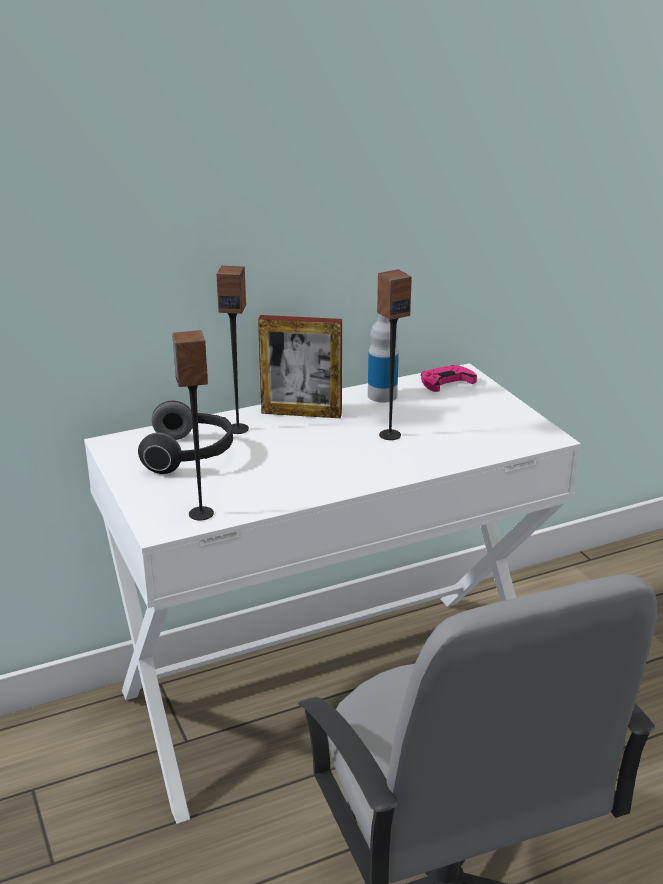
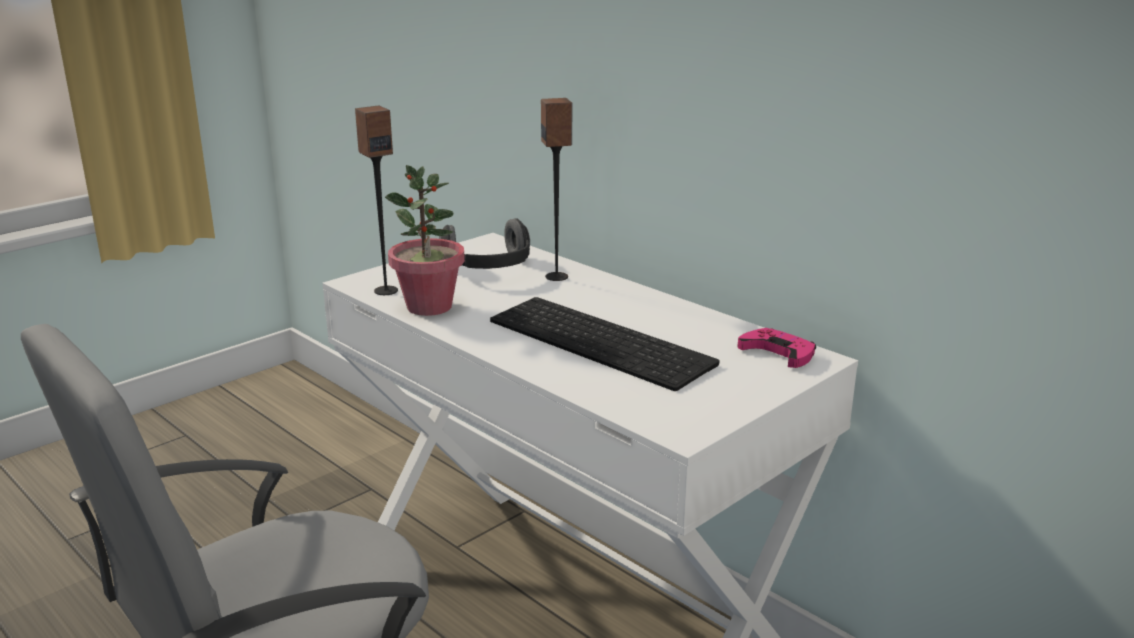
camera: 70 degrees right, 5 degrees down
(261, 496) = (429, 307): none -> potted plant
(301, 413) = (616, 295): picture frame -> none
(382, 395) = (699, 325): bottle -> none
(389, 435) = (604, 341): speaker -> keyboard

